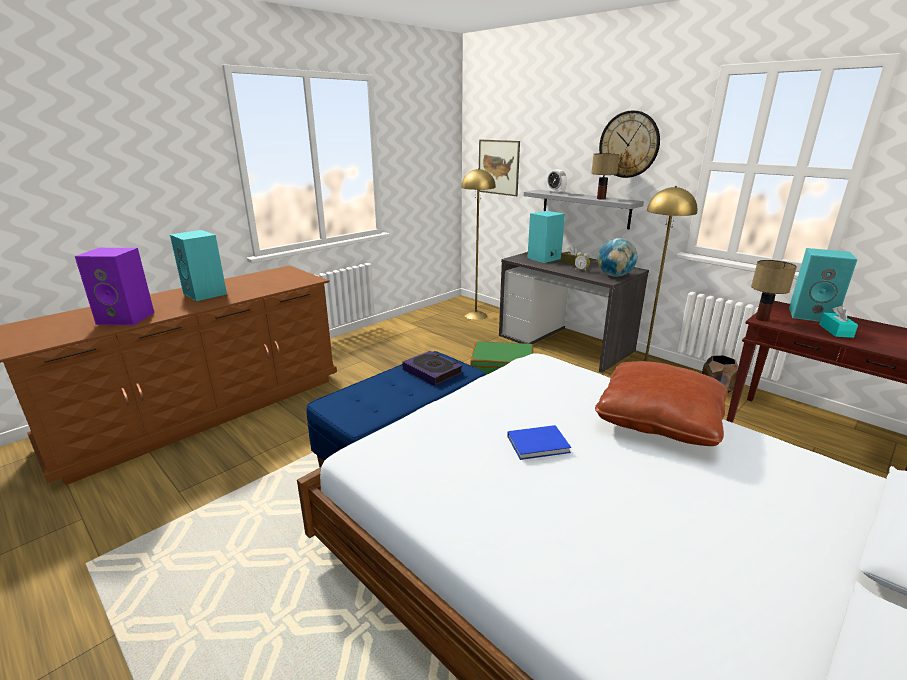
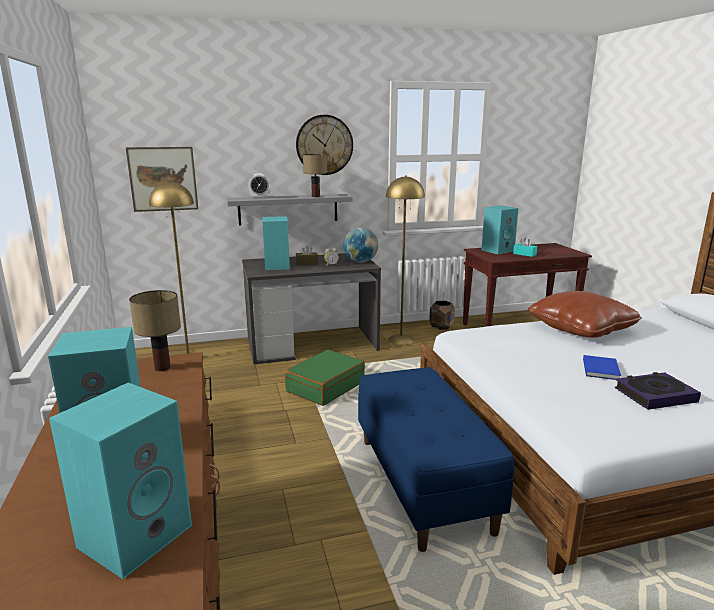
camera: 60 degrees left, 5 degrees down
(127, 318) = (136, 534): purple speaker -> turquoise speaker
(432, 371) = (407, 387): book -> book (655, 395)
(762, 319) = (493, 259): table lamp -> table lamp (162, 367)

